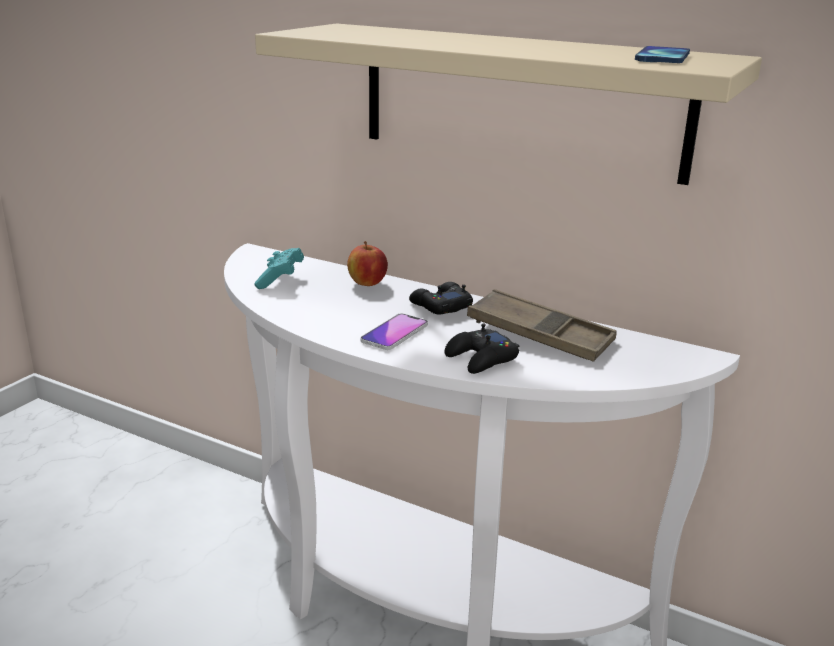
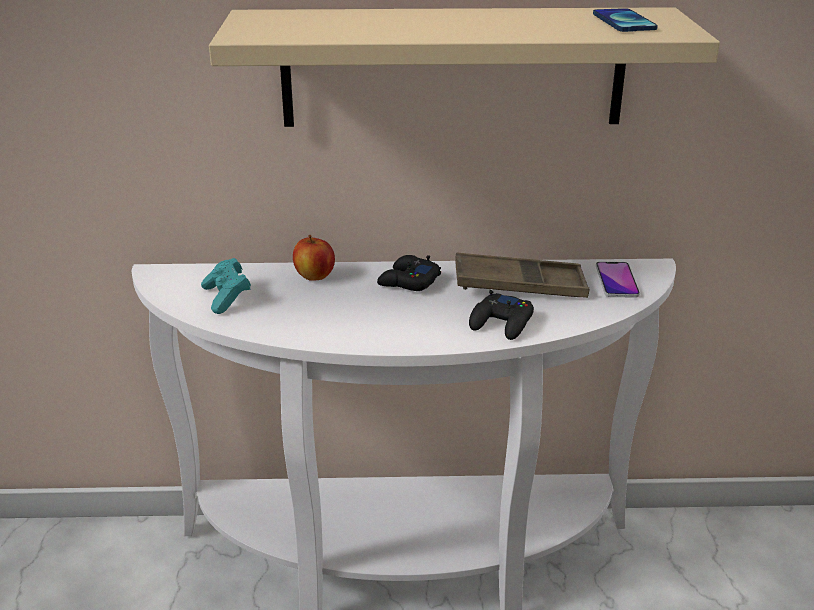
camera: 30 degrees left, 5 degrees up
(395, 333) = (403, 321): phone -> phone (616, 281)

